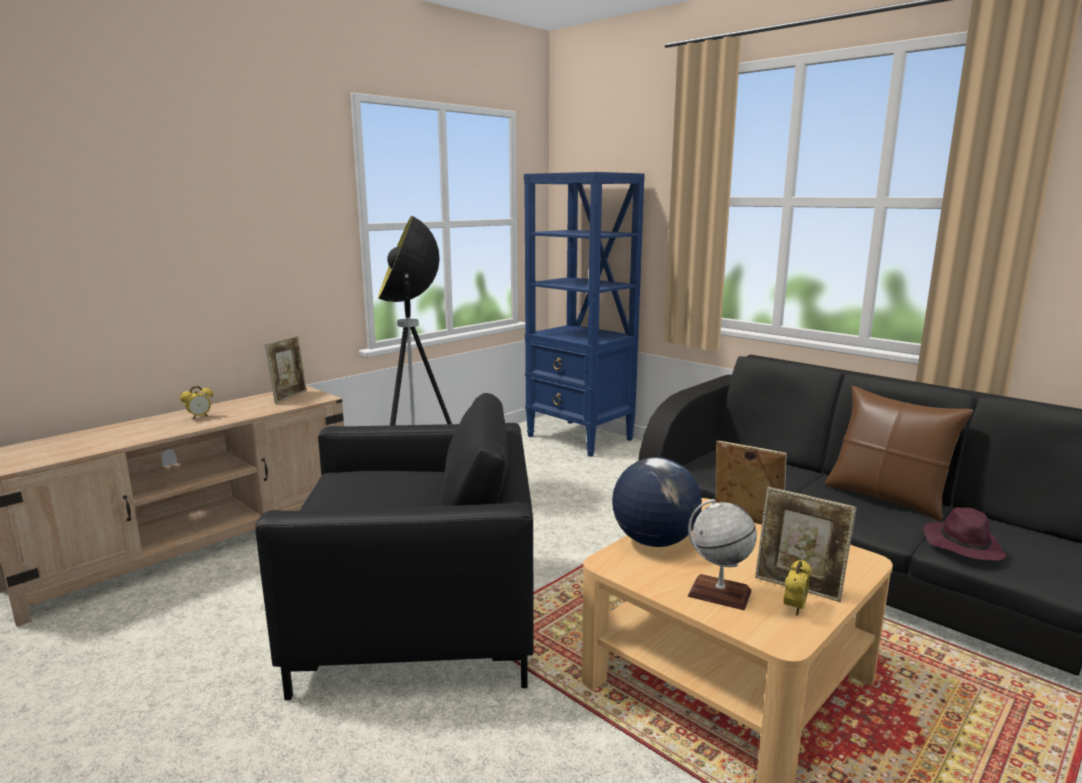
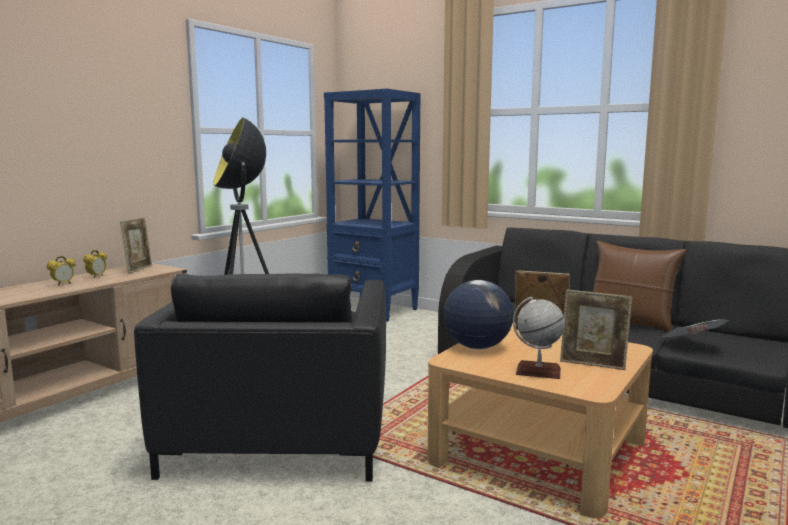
camera: 10 degrees left, 5 degrees down
(420, 617) = (280, 434): black armchair -> black armchair turned 105 degrees clockwise
(794, 609) = (595, 376): alarm clock -> alarm clock (96, 276)
(962, 545) = (690, 345): purple hat -> newspaper

